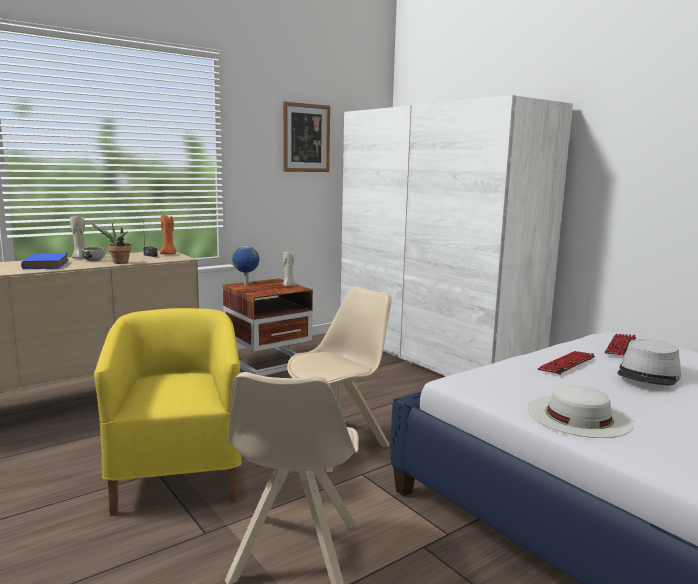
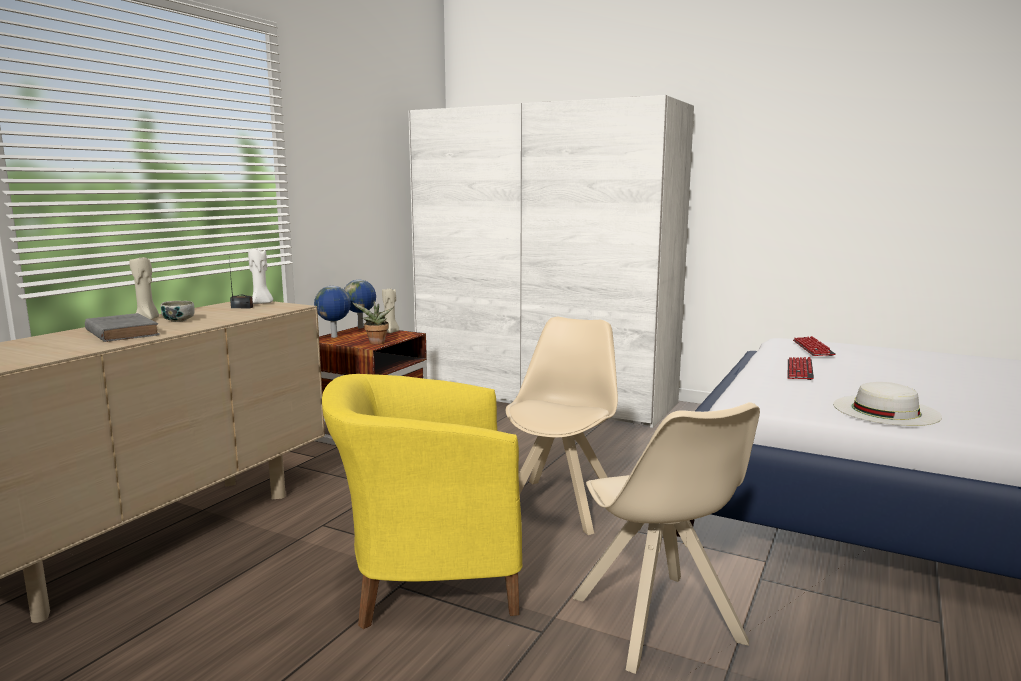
camera: 25 degrees left, 0 degrees up
(46, 264) = (121, 332): blue book -> grey book
(118, 263) = (225, 320): potted plant -> potted plant (376, 343)
(169, 254) = (261, 303): orange candle -> white candle
(178, 473) = (426, 580): yellow armchair -> yellow armchair turned 60 degrees counterclockwise
(276, 280) = (361, 327): none -> globe
(306, 138) = (368, 143): picture -> none
(648, 374) = (874, 368): grey hat -> none

